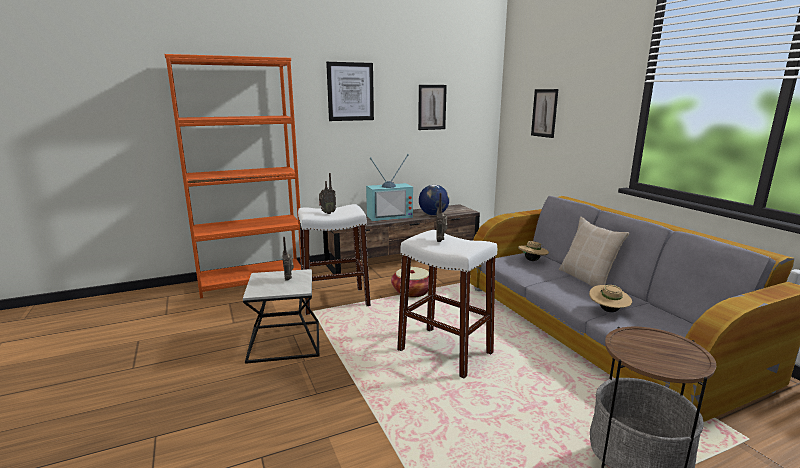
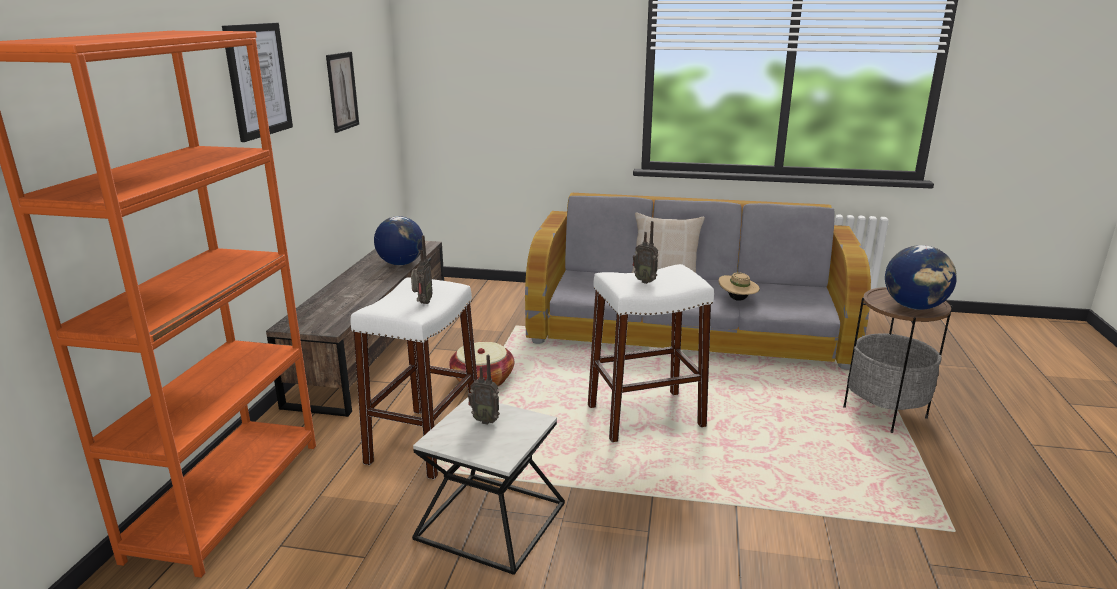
camera: 55 degrees left, 5 degrees up
(389, 216) = (351, 286): television -> none
(532, 260) = (588, 280): beige hat -> none
(544, 113) = (493, 86): picture -> none
(650, 356) = (914, 307): none -> globe

